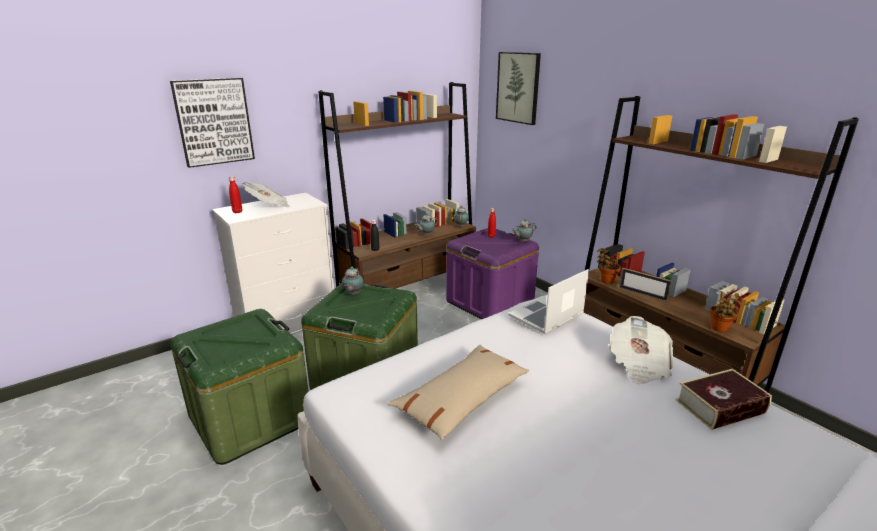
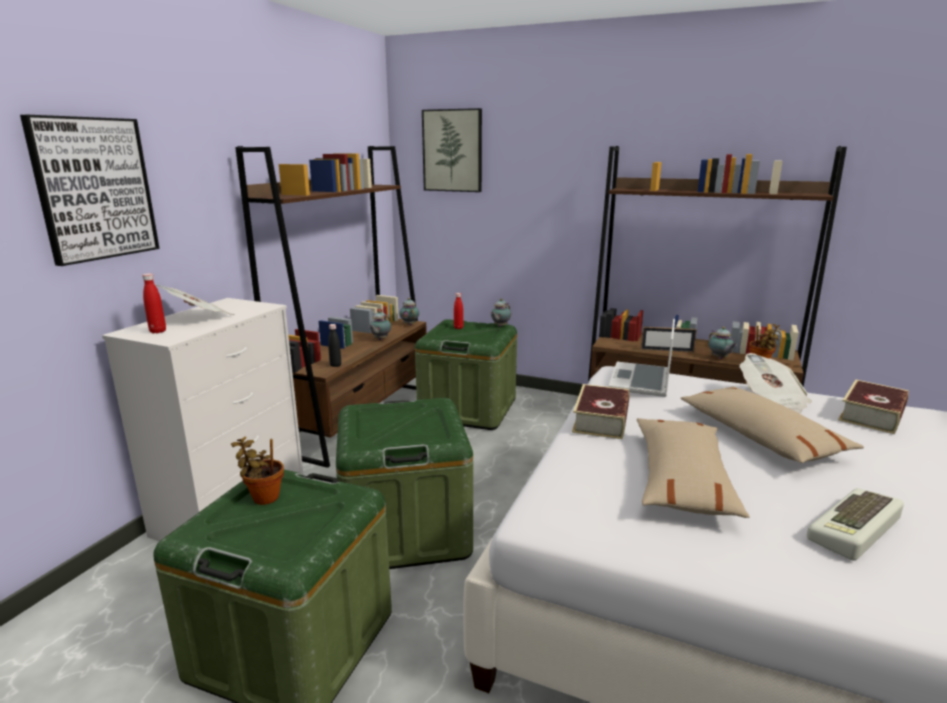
camera: 30 degrees left, 5 degrees down
(353, 294) = (376, 418): teapot -> teapot (719, 358)
(471, 338) = (601, 420): none -> book
(490, 302) = (468, 409): purple storage box -> green storage box
(530, 484) = (856, 531): none -> keyboard
(575, 390) = (760, 436): none -> beige pillow
(605, 280) = (621, 346): potted plant -> potted plant (263, 497)

